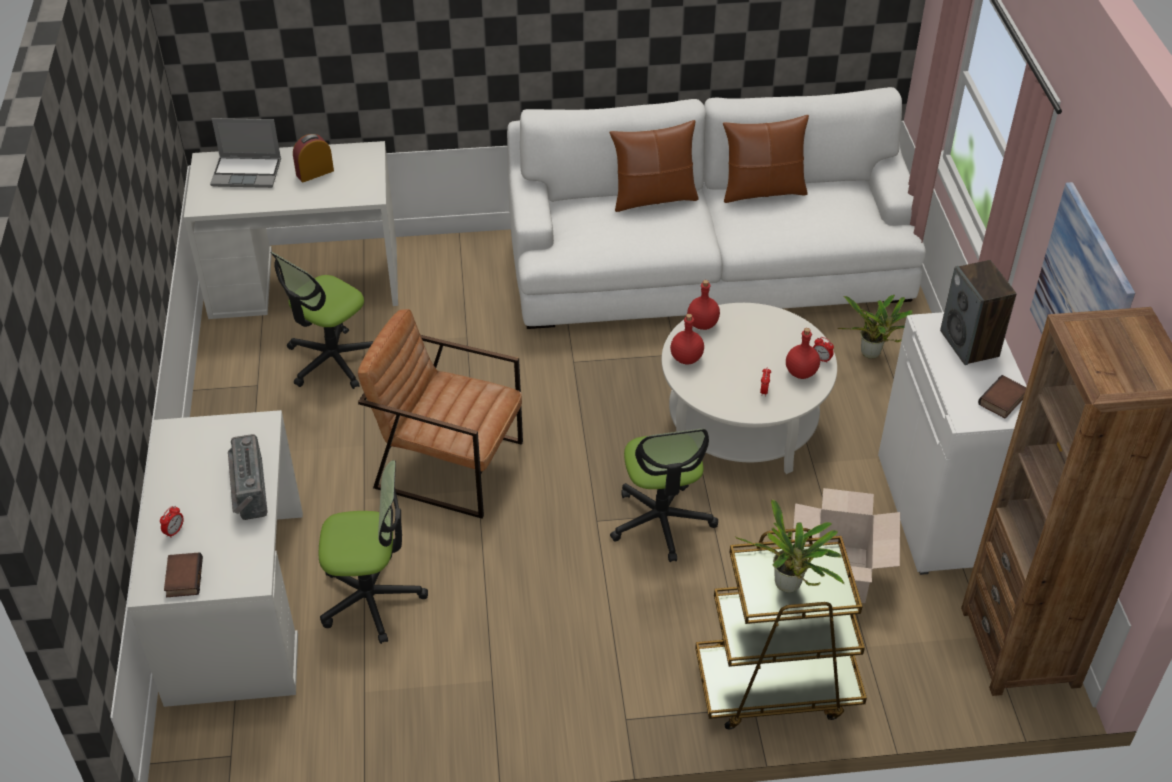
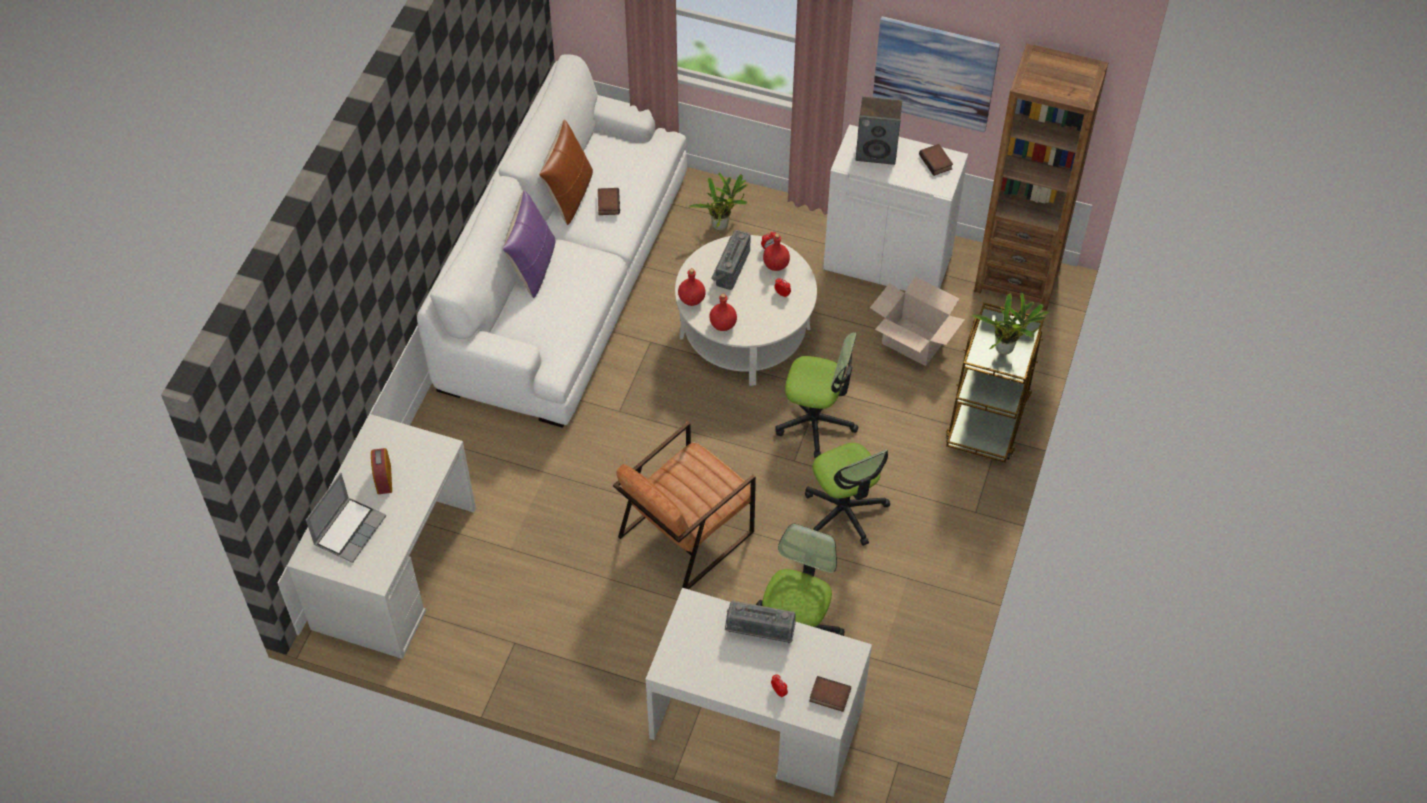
camera: 65 degrees left, 10 degrees up
(332, 360) = (516, 578): office chair -> office chair (844, 511)
(654, 198) = (532, 267): brown pillow -> purple pillow
(768, 338) = (730, 267): none -> radio
(774, 219) = (607, 203): none -> book

